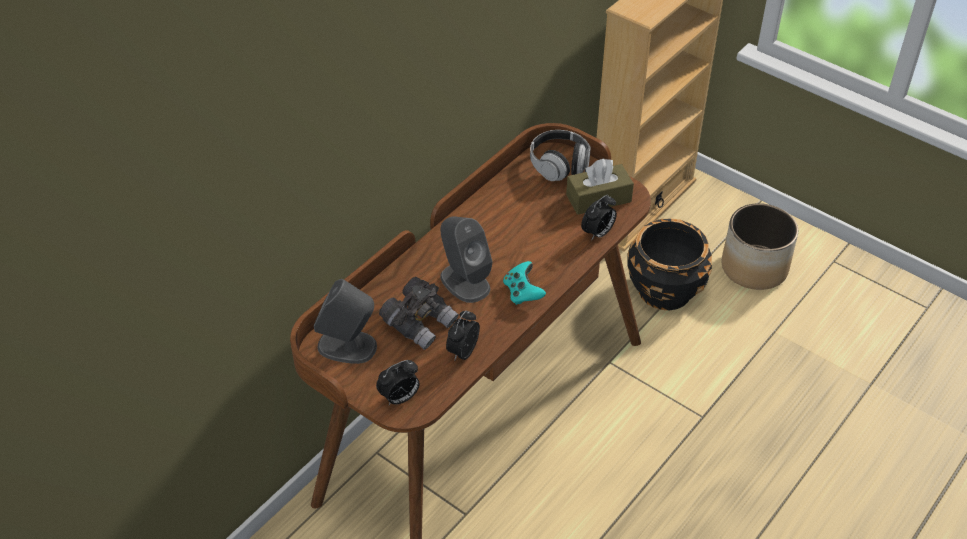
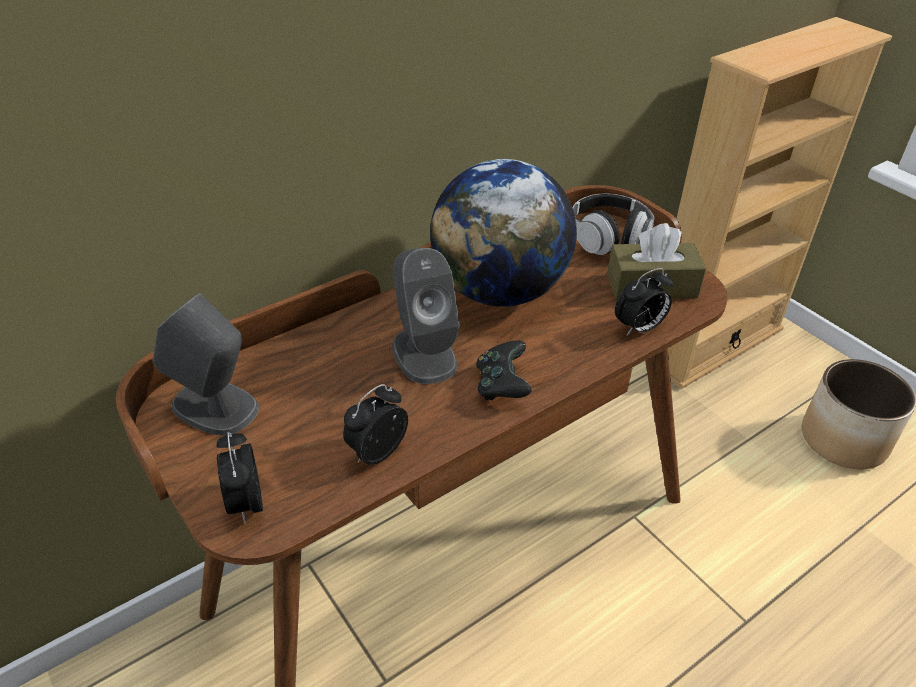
camera: 15 degrees right, 5 degrees down
(399, 398) = (246, 503): alarm clock -> alarm clock turned 90 degrees clockwise
(419, 323) = (333, 397): grey binoculars -> none
(497, 224) = (500, 291): none -> globe
(522, 292) = (501, 385): turquoise game controller -> black game controller
(665, 290) = (723, 443): black planter -> none

